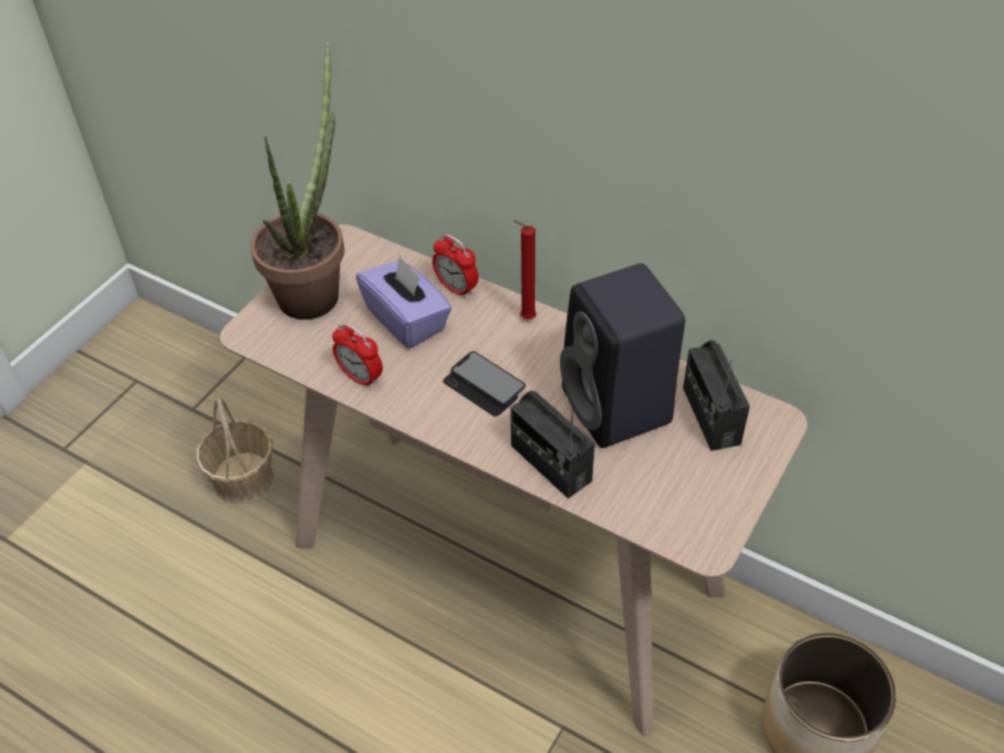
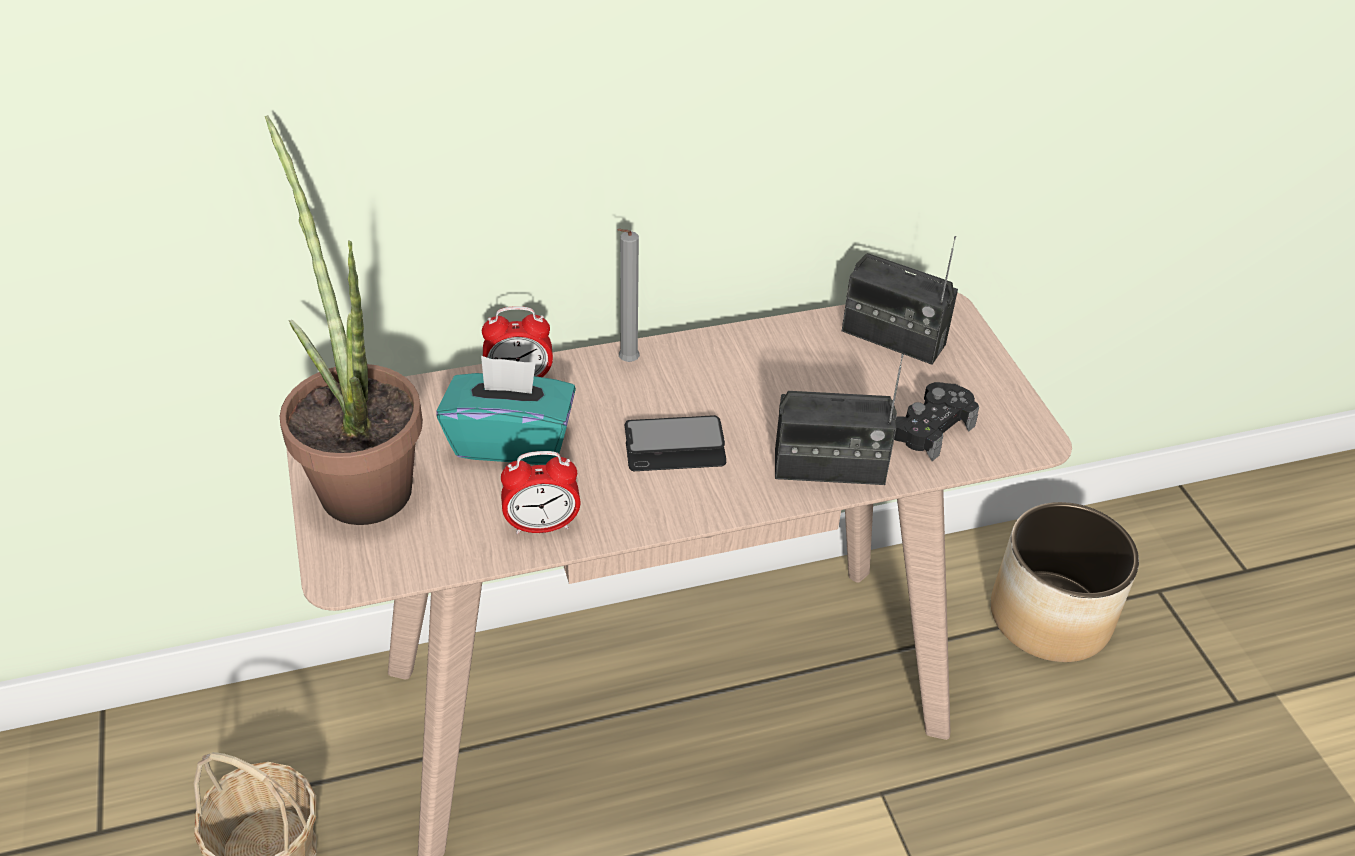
camera: 50 degrees left, 5 degrees down
(407, 320) = (511, 440): purple tissue box -> turquoise tissue box
(525, 318) = (626, 363): red candle -> grey candle
(619, 408) = (817, 382): black speaker -> none
(646, 487) = (928, 428): none -> black game controller

